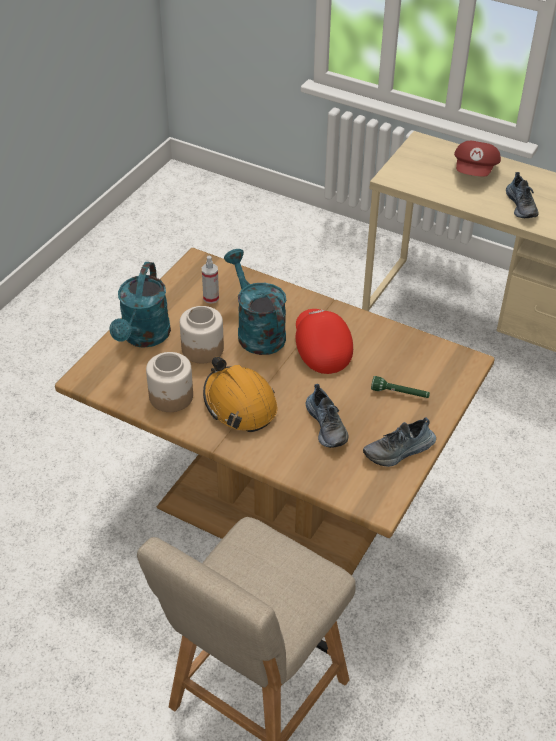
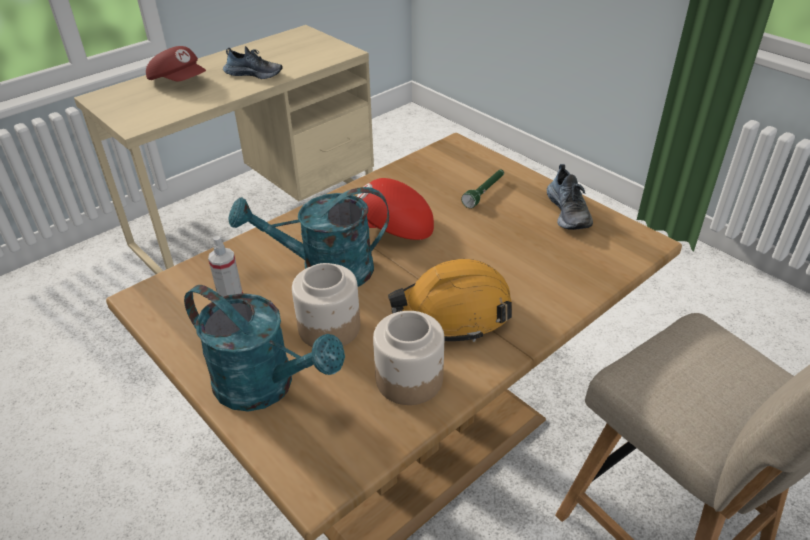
camera: 70 degrees left, 5 degrees down
(327, 425) = (515, 250): shoe -> none

